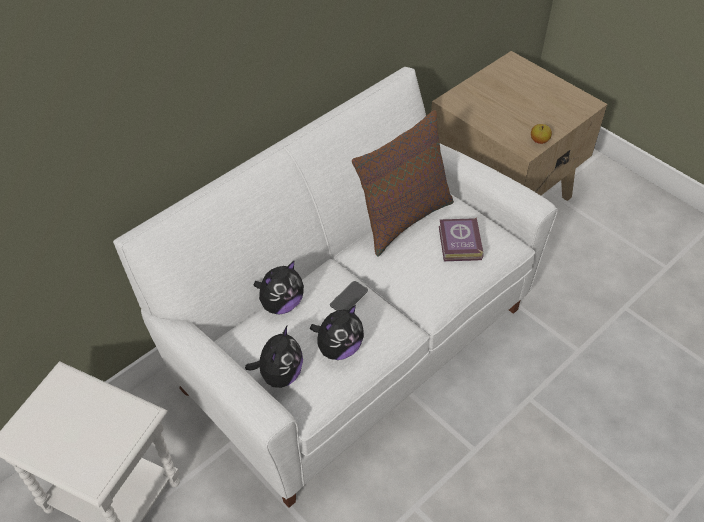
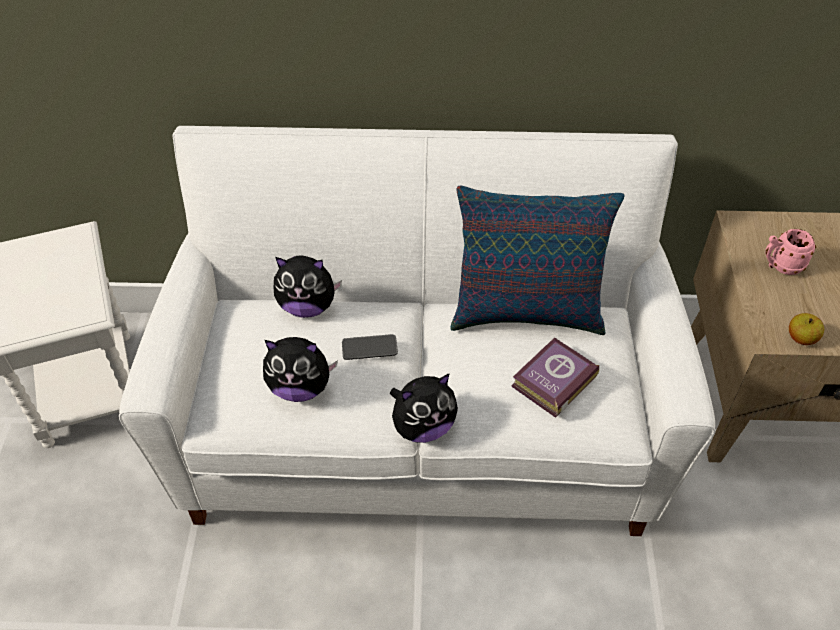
camera: 45 degrees right, 0 degrees up
(279, 375) = (223, 369): plush toy -> plush toy (423, 427)
(404, 220) = (526, 314): brown pillow -> blue pillow
(492, 111) = (780, 266): none -> pink mug

